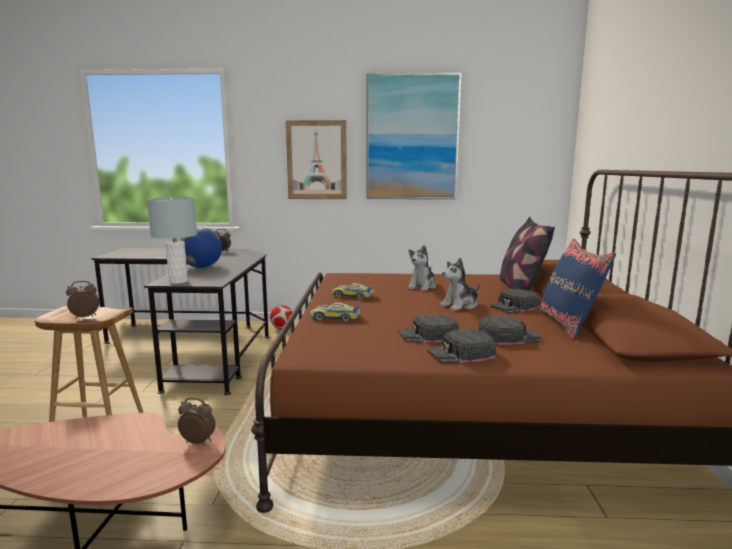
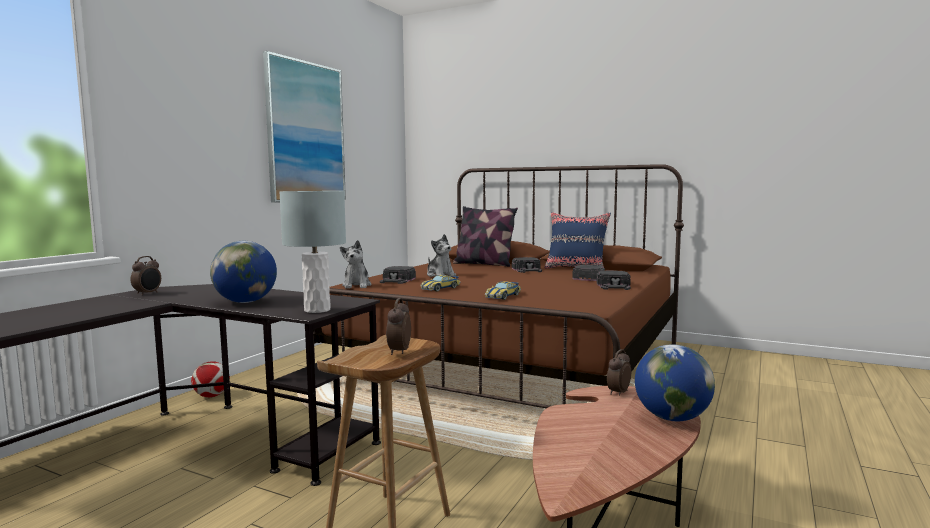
camera: 65 degrees left, 5 degrees down
(119, 480) = (672, 418): none -> globe
(316, 160) = (216, 152): picture -> none
(428, 335) = (572, 286): black cap -> black cap (397, 280)
(460, 305) = (509, 275): plush toy -> plush toy (357, 285)

